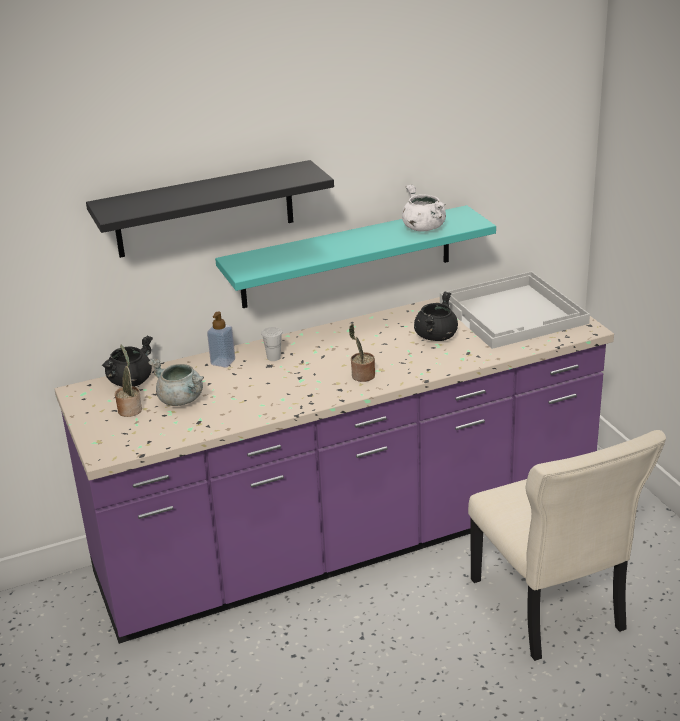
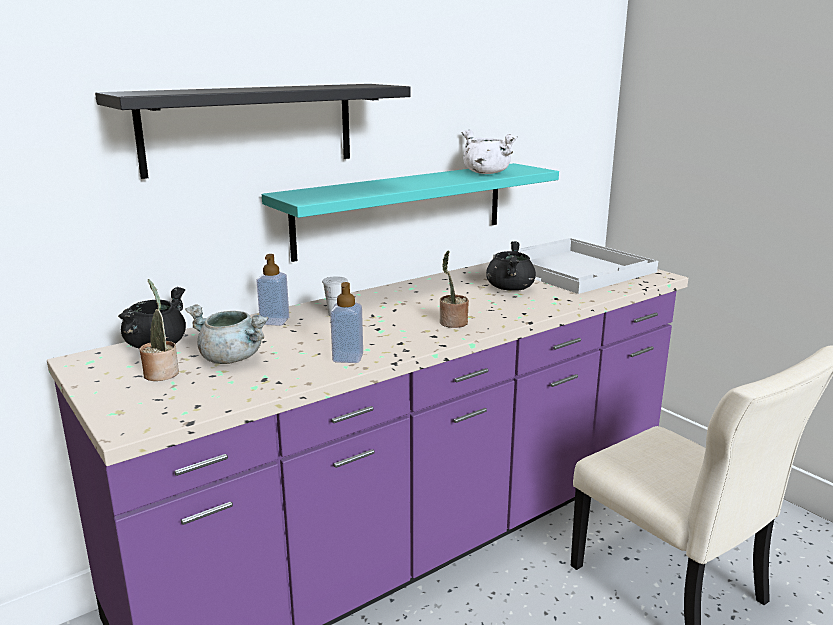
camera: 15 degrees left, 10 degrees down
(264, 407) = (348, 358): none -> soap dispenser

